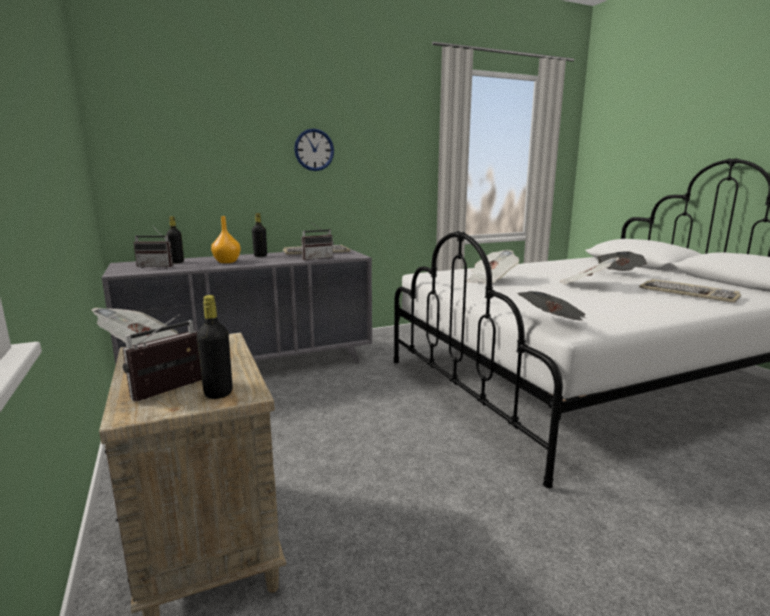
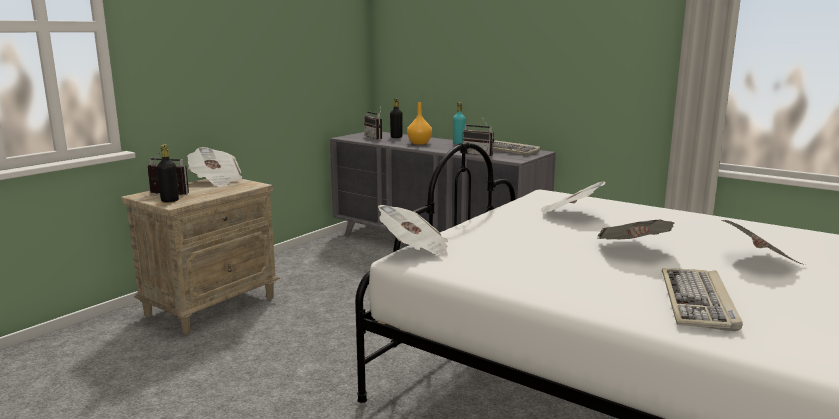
camera: 60 degrees right, 0 degrees up
(260, 256) = (458, 144): black bottle -> turquoise bottle
(314, 150) = (534, 40): wall clock -> none

